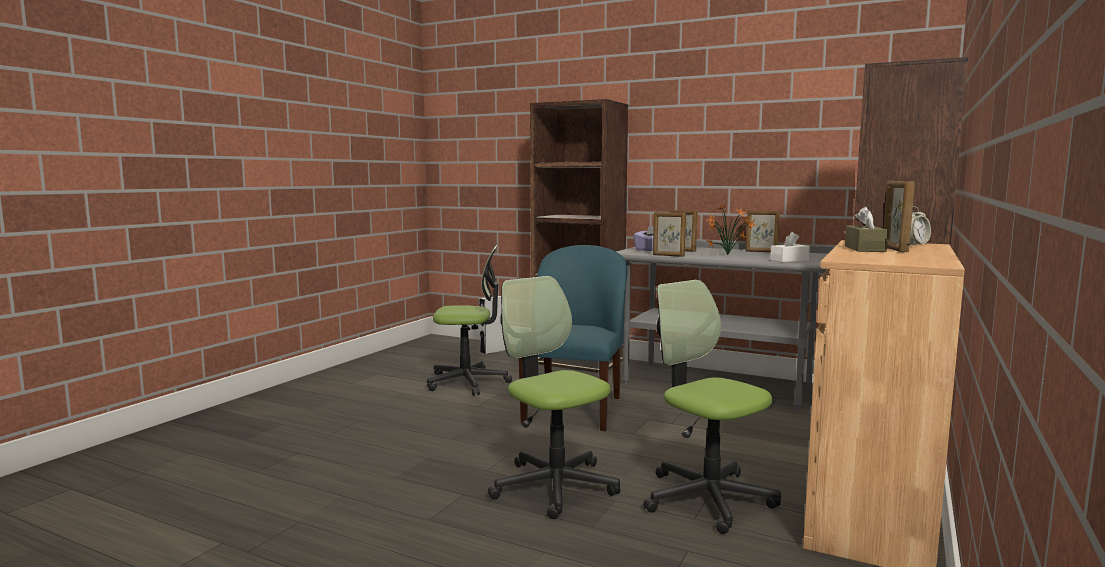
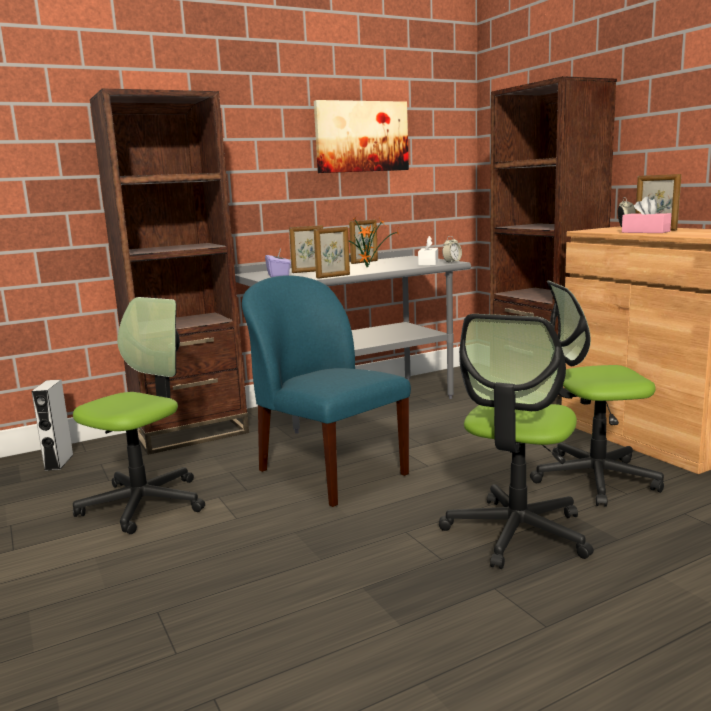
camera: 55 degrees left, 5 degrees up
(554, 486) = (516, 533): office chair -> office chair turned 60 degrees counterclockwise
(785, 128) = (361, 137): none -> picture
(812, 263) = (452, 262): none -> alarm clock
(864, 249) = (645, 232): brown tissue box -> pink tissue box

